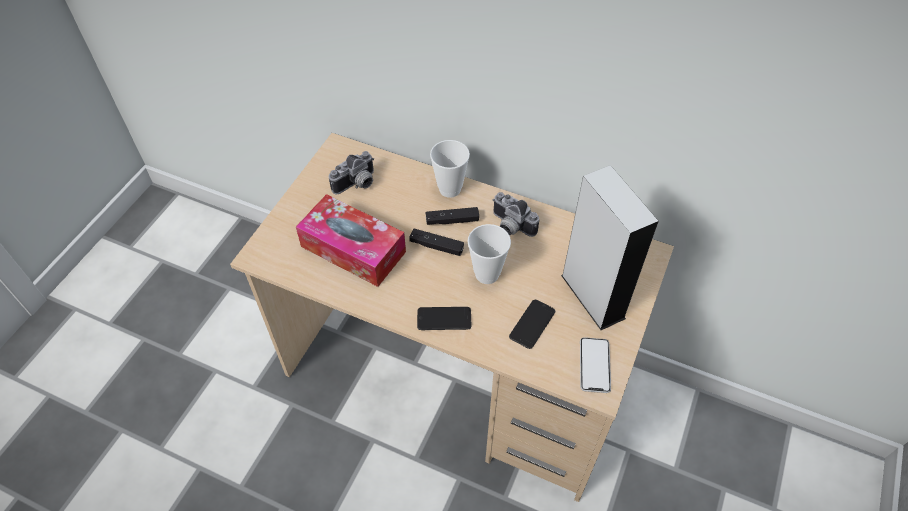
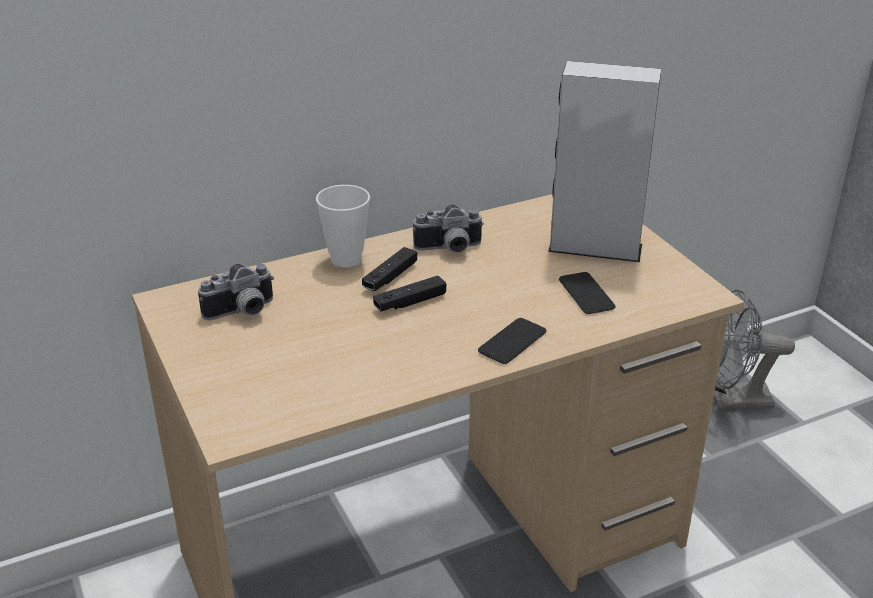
camera: 50 degrees left, 20 degrees down
(353, 249) = (332, 357): tissue box -> none
(357, 184) = (242, 312): camera -> camera turned 60 degrees clockwise
(487, 274) = (490, 290): cup -> none
(594, 365) = (675, 284): phone -> none
(746, 449) = (731, 401): none -> grey fan

